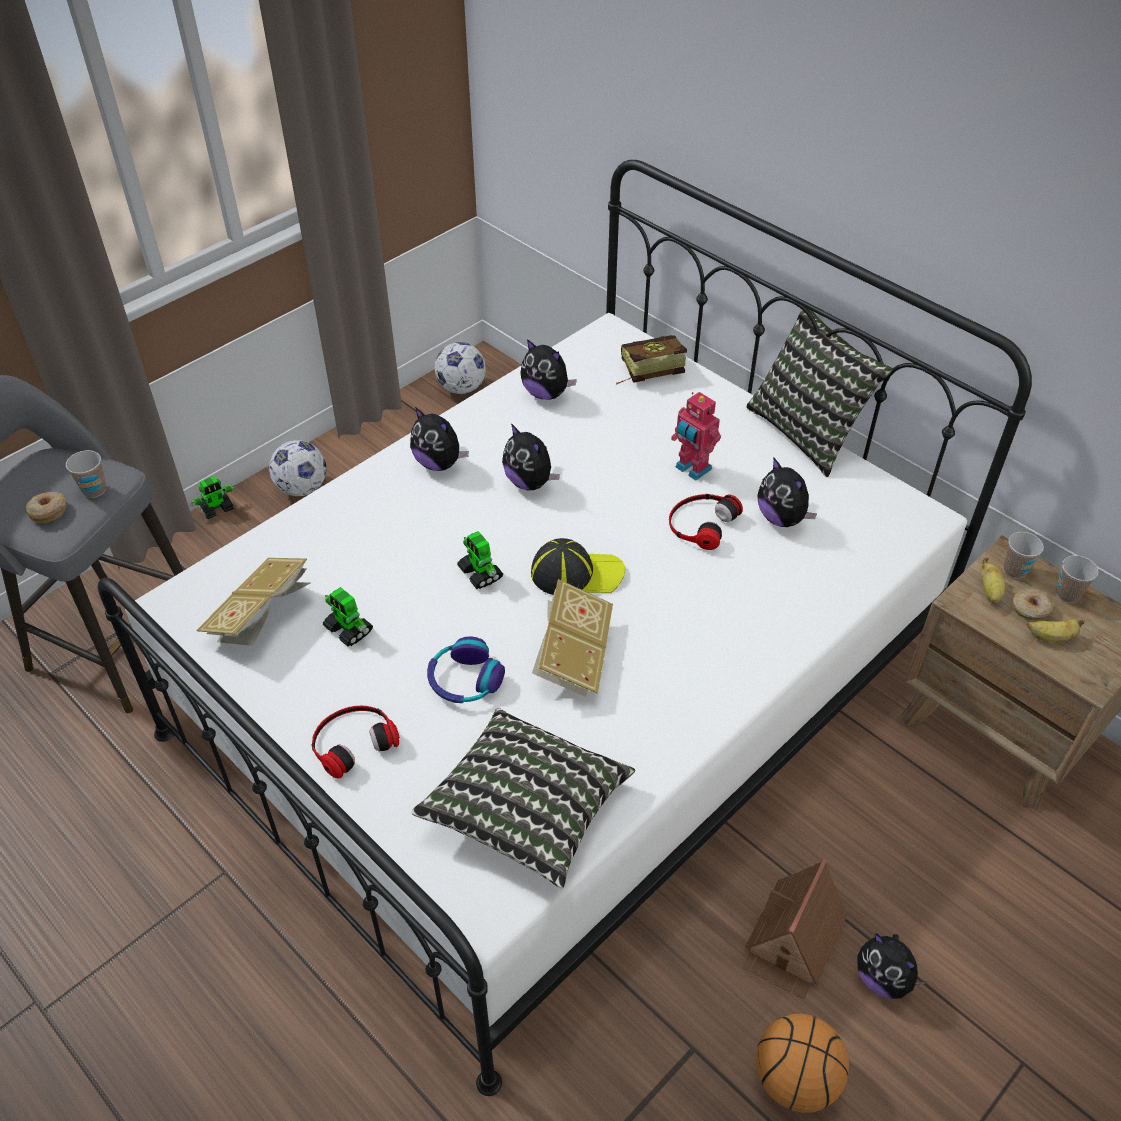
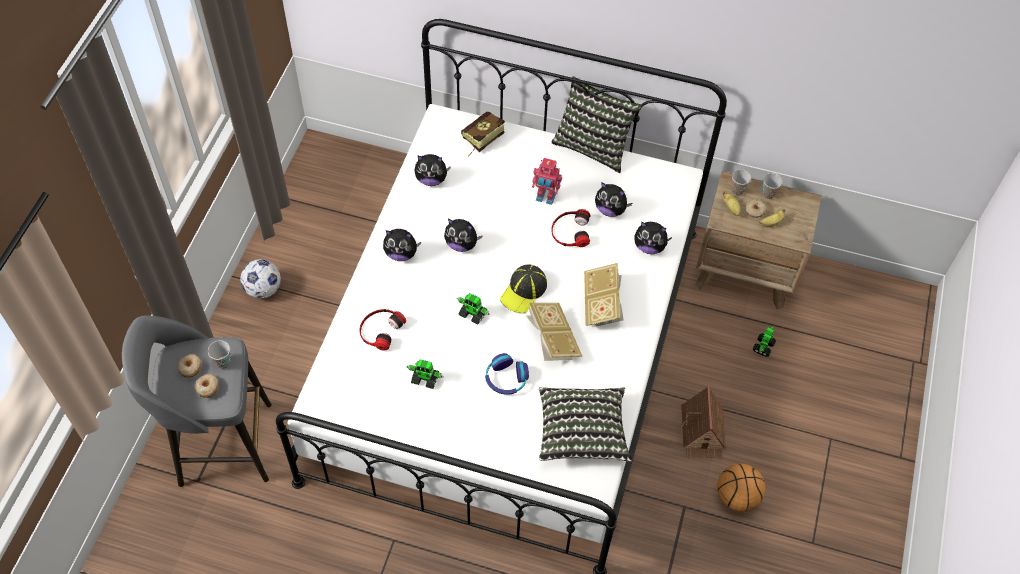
camera: 30 degrees left, 10 degrees up
(50, 480) = (190, 368): none -> donut
(217, 509) = (217, 327): toy robot -> toy robot (763, 346)
(262, 618) = (372, 394): book -> book (602, 304)
(353, 741) = (472, 438): headphones -> headphones (380, 330)
(462, 388) = (317, 172): football -> none
(577, 573) = (524, 291): cap -> cap turned 150 degrees clockwise
(883, 978) = (752, 429): plush toy -> plush toy (649, 247)

